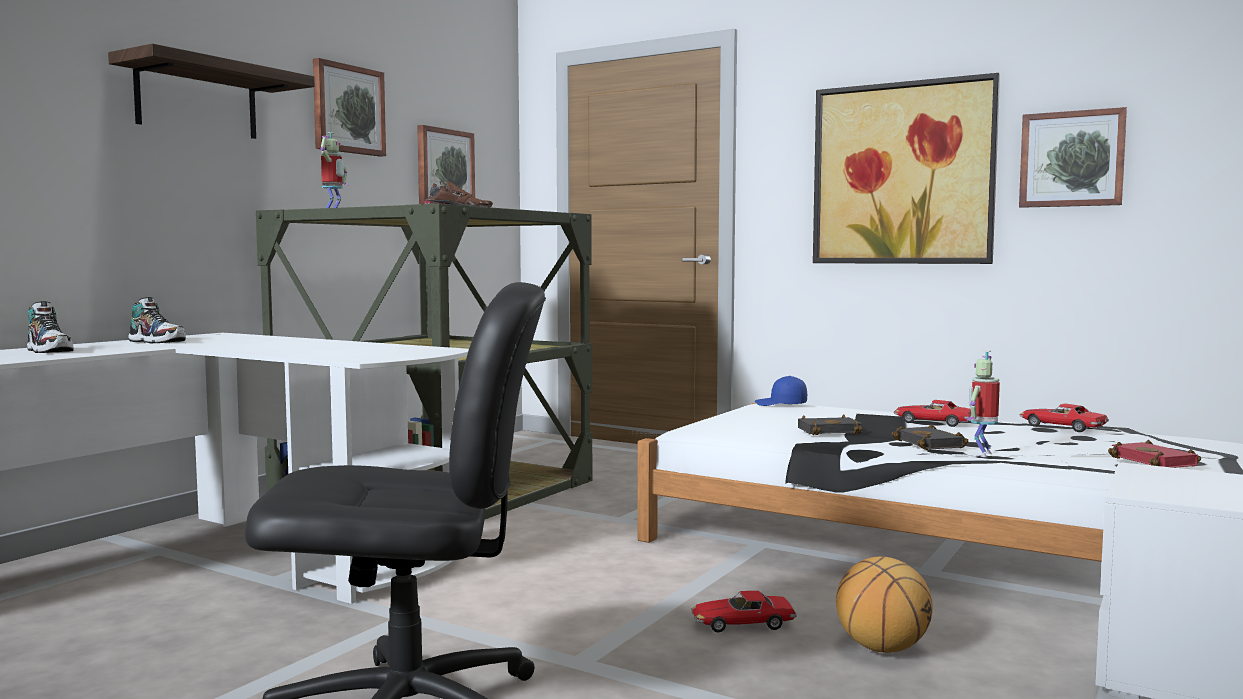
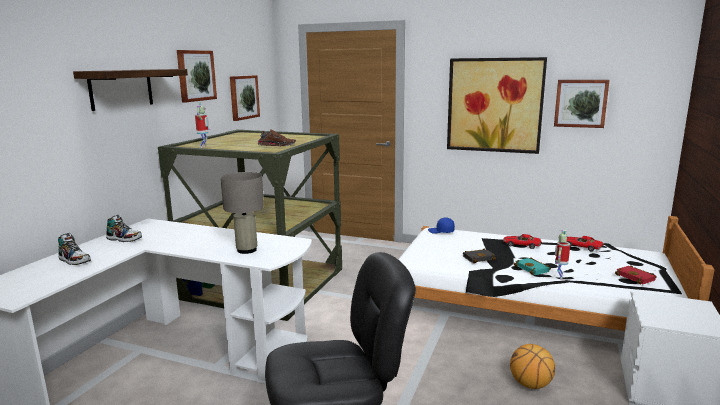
camera: 10 degrees left, 10 degrees up
(344, 352) = (246, 250): none -> grey table lamp
(742, 624) = (462, 374): toy car -> none
(932, 444) = (533, 269): black book -> turquoise book

